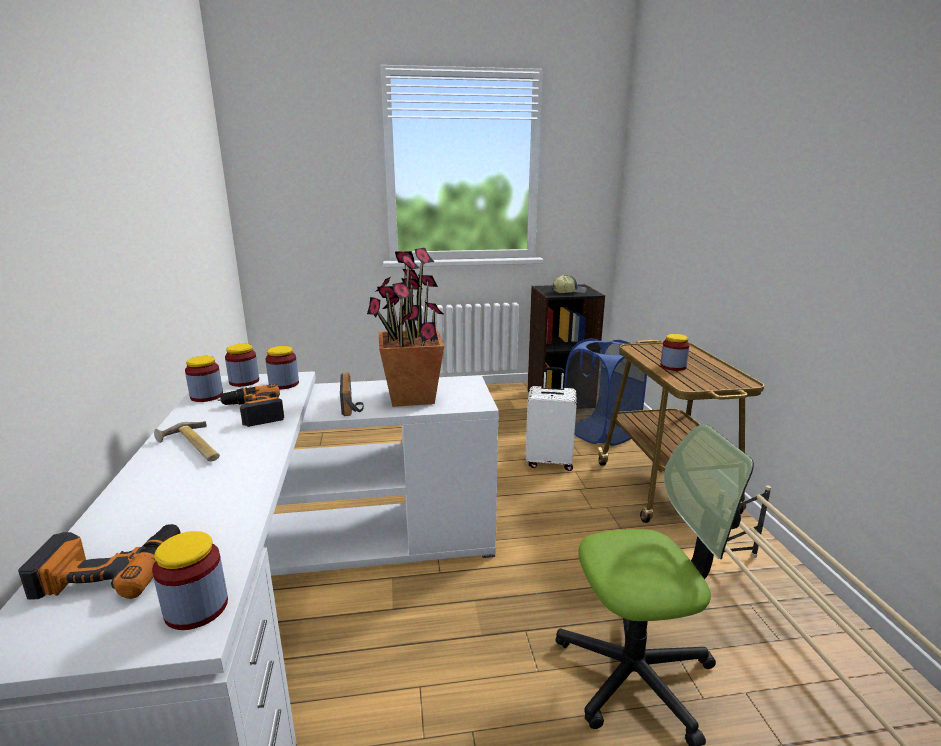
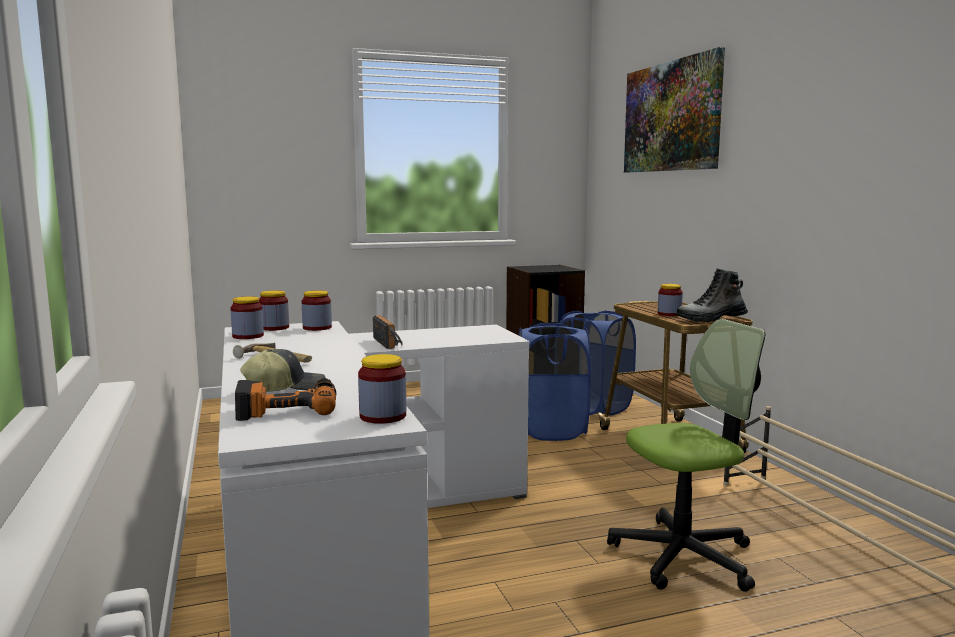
camera: 10 degrees left, 10 degrees down
(253, 412) = (307, 342): power drill -> none
(411, 397) = (441, 337): potted plant -> none
(549, 461) = (551, 430): white suitcase -> blue laundry basket
(569, 292) = (548, 269): cap -> cap (285, 388)
(705, 138) = (671, 117): none -> picture
(716, 380) = (711, 319): none -> boot

